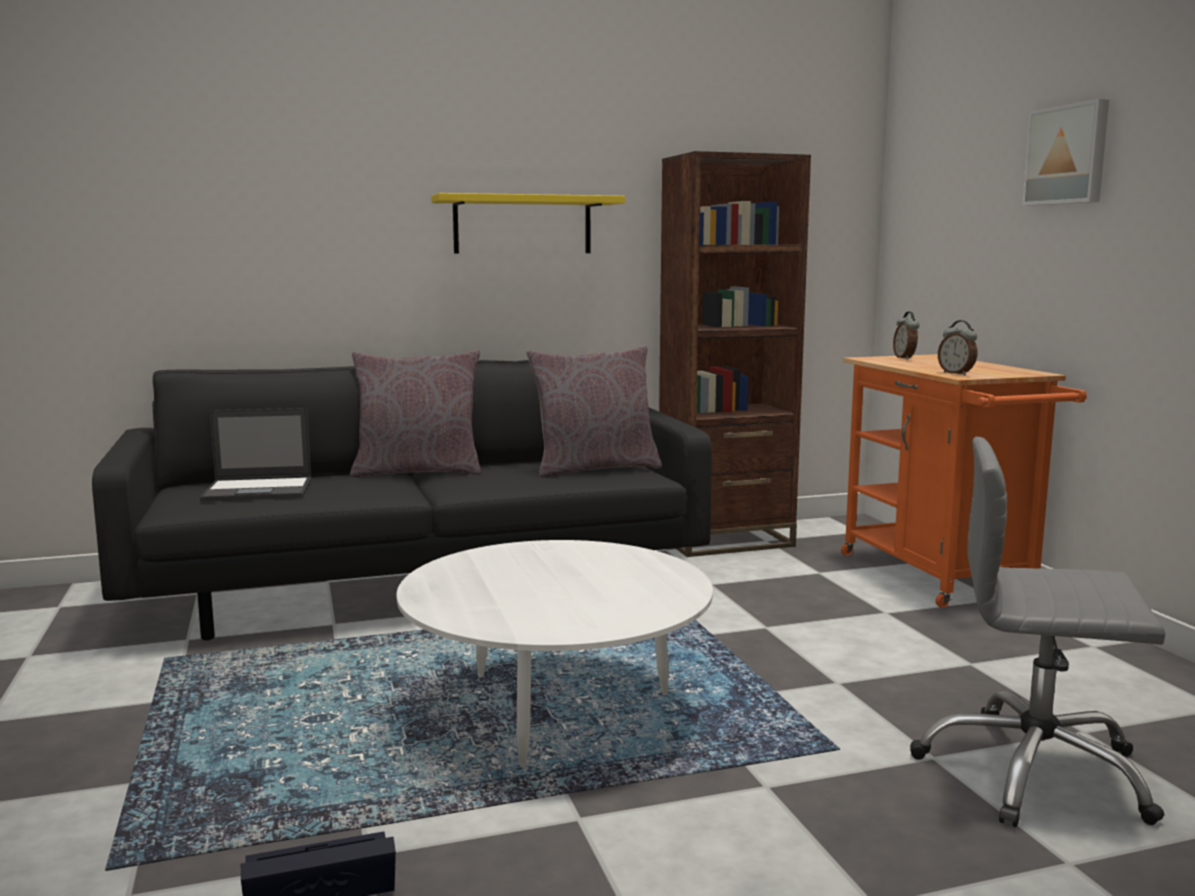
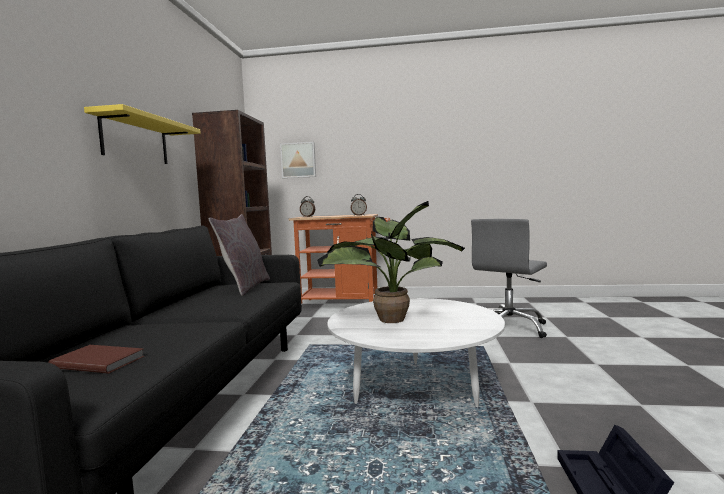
camera: 65 degrees left, 5 degrees down
(259, 490) = (99, 361): laptop -> brown book
(418, 472) = (151, 318): grey pillow -> none
(534, 570) = (390, 318): none -> potted plant
(1067, 155) = (363, 134): picture -> picture (298, 160)

